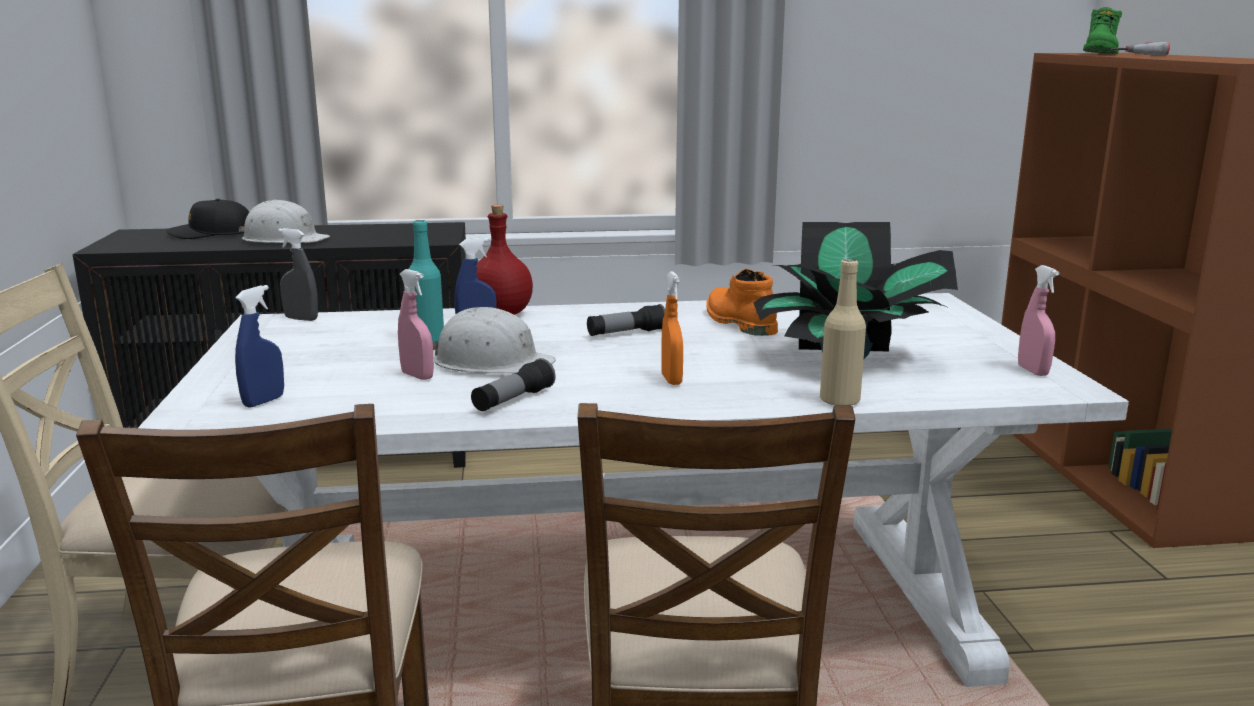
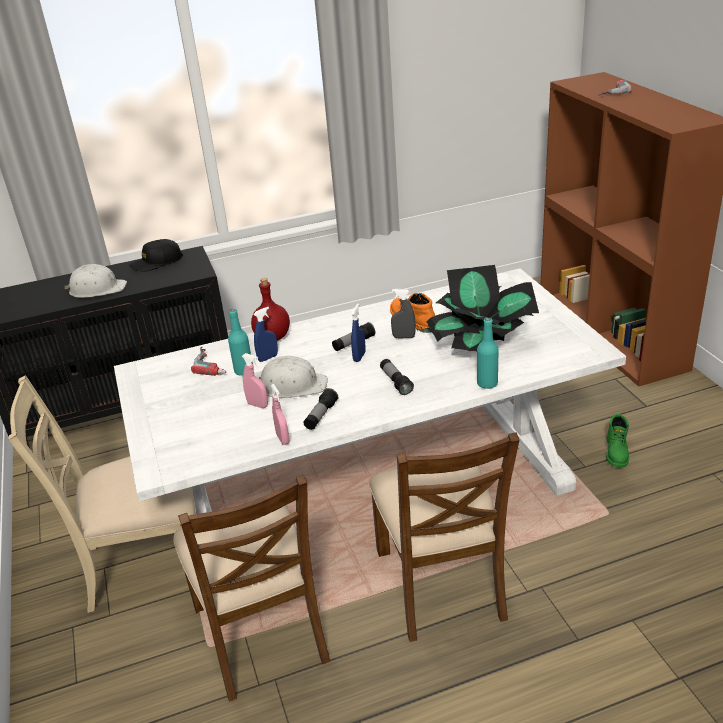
camera: 10 degrees left, 15 degrees up
(212, 234) = (42, 289): black cap -> black cap (157, 262)
(264, 401) = (187, 443): blue spray bottle -> blue spray bottle (359, 357)
(301, 319) = (155, 363): grey spray bottle -> grey spray bottle (404, 337)
(387, 328) = (213, 363): none -> power drill
(671, 380) = (396, 382): orange spray bottle -> flashlight
(839, 401) = (487, 383): beige bottle -> turquoise bottle
(1033, 371) = (577, 339): pink spray bottle -> pink spray bottle (283, 439)
(1101, 53) = (591, 86): green boot -> green boot (617, 452)

